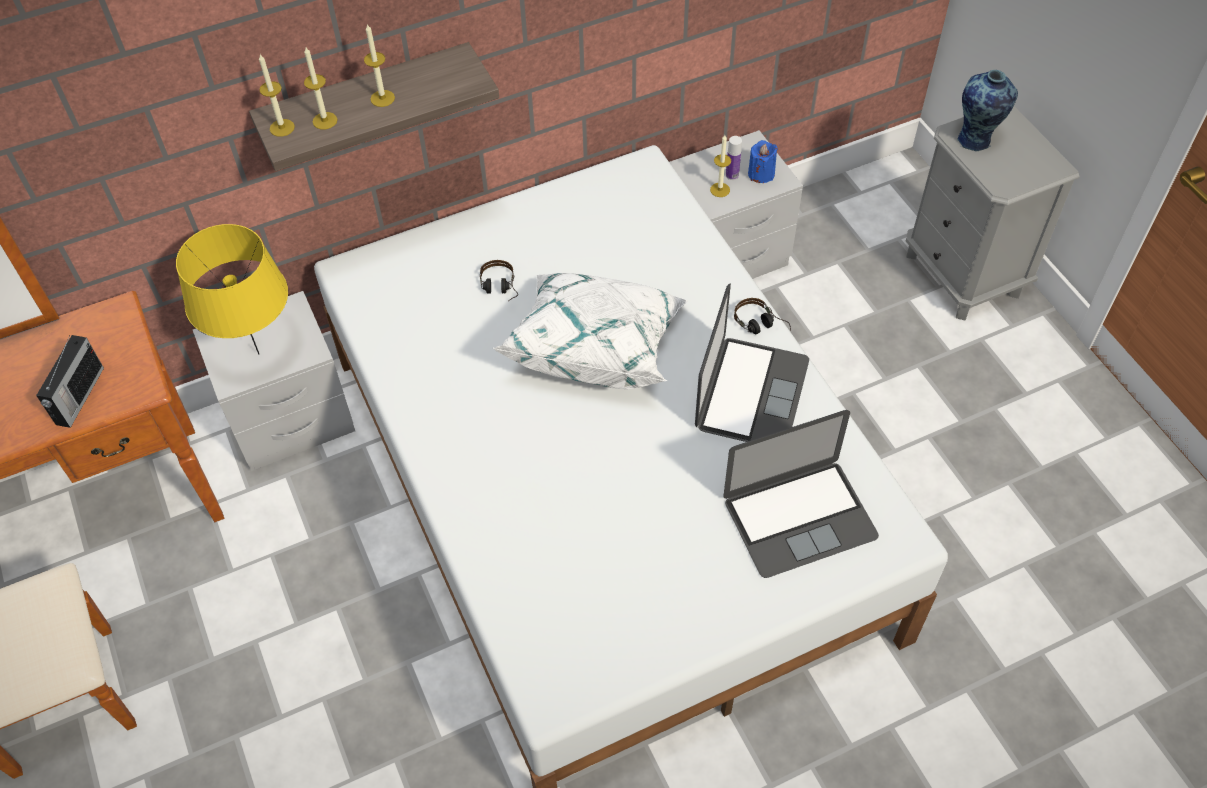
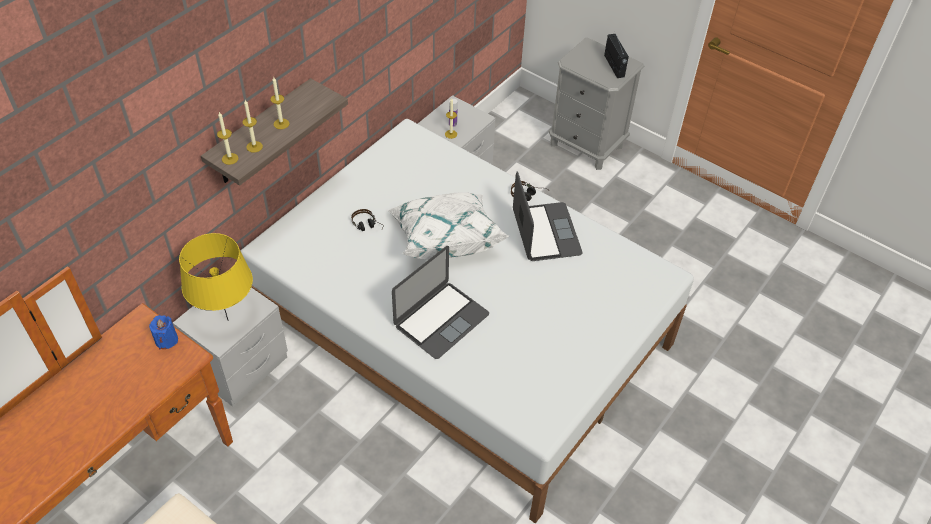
camera: 30 degrees left, 5 degrees down
(79, 397) = (150, 377): radio -> radio (614, 66)
(761, 174) = (468, 118): blue candle -> blue candle (166, 340)
(799, 518) = (611, 285): laptop -> laptop (441, 320)
(976, 140) = (583, 62): vase -> none

